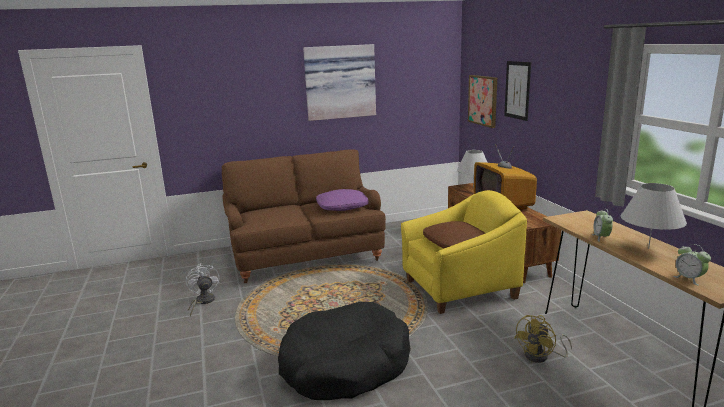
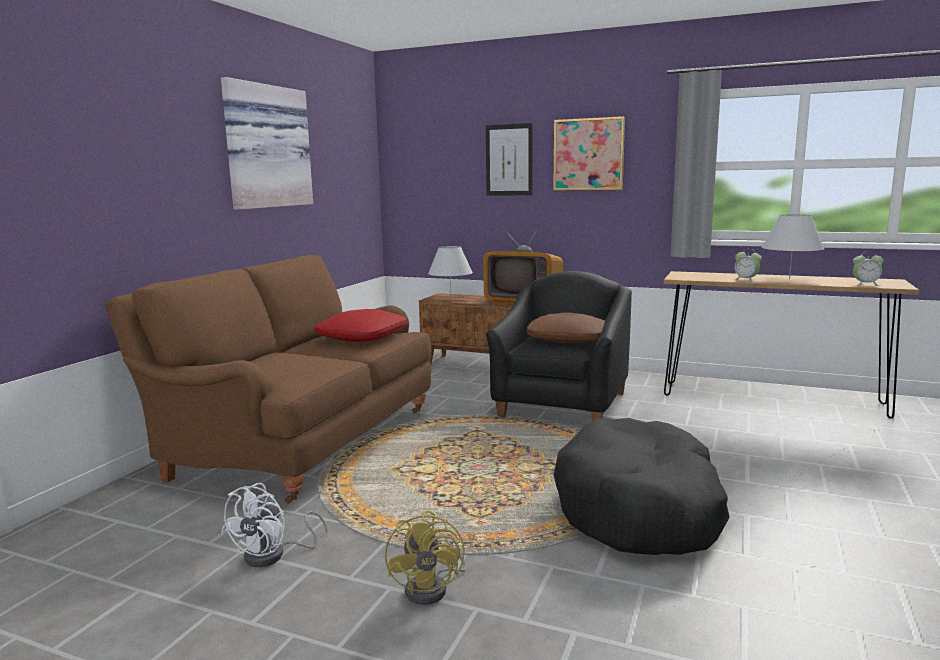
camera: 50 degrees left, 5 degrees down
(203, 302) = (273, 555): white fan -> white fan turned 90 degrees counterclockwise
(342, 206) = (362, 337): purple pillow -> red pillow
(459, 289) = (561, 405): yellow armchair -> black armchair
(483, 100) = (437, 182): picture -> picture (588, 154)
(541, 356) = (738, 422): yellow fan -> yellow fan (433, 588)

